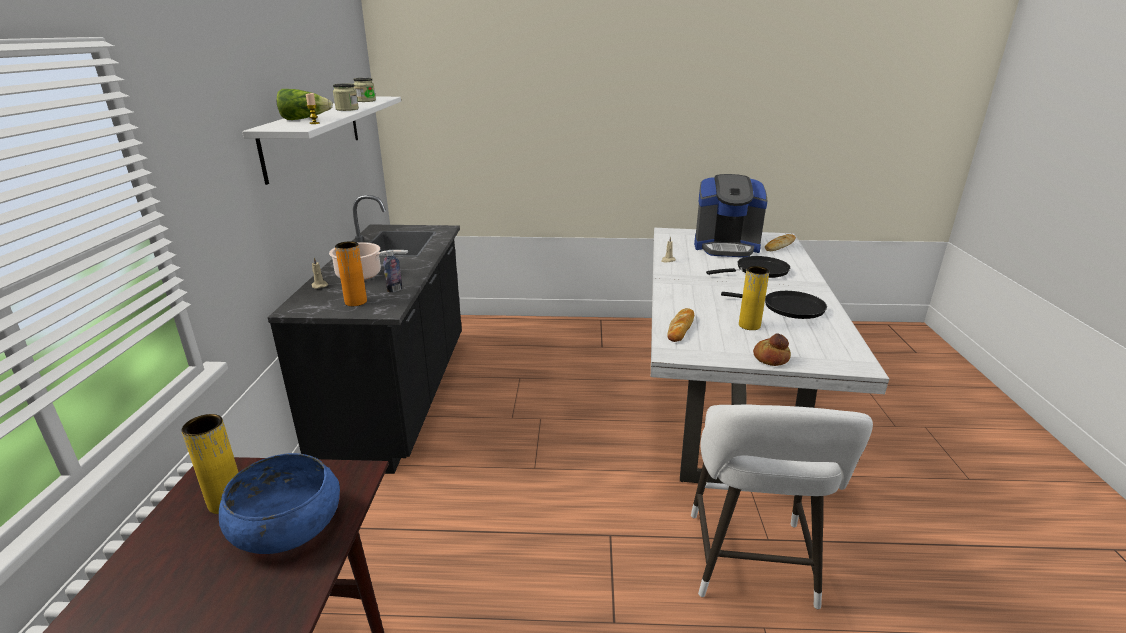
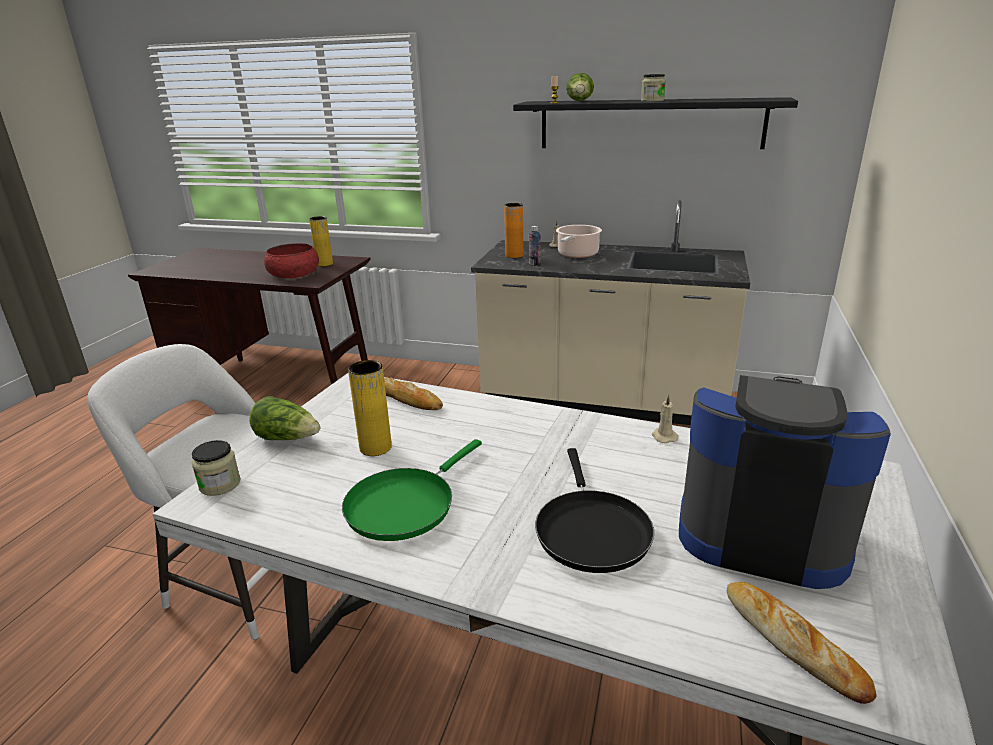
camera: 105 degrees right, 0 degrees up
(286, 524) = (294, 274): blue bowl -> red bowl
(314, 134) = (649, 124): white shelf -> black shelf
(365, 101) = (734, 99): jar -> jar (220, 484)
(400, 397) = (603, 401): black counter -> beige counter
(726, 247) = (761, 531): coffee machine -> coffee machine turned 90 degrees clockwise
(770, 358) = (288, 438): bread -> lettuce
(788, 308) = (405, 504): black frying pan -> green frying pan

